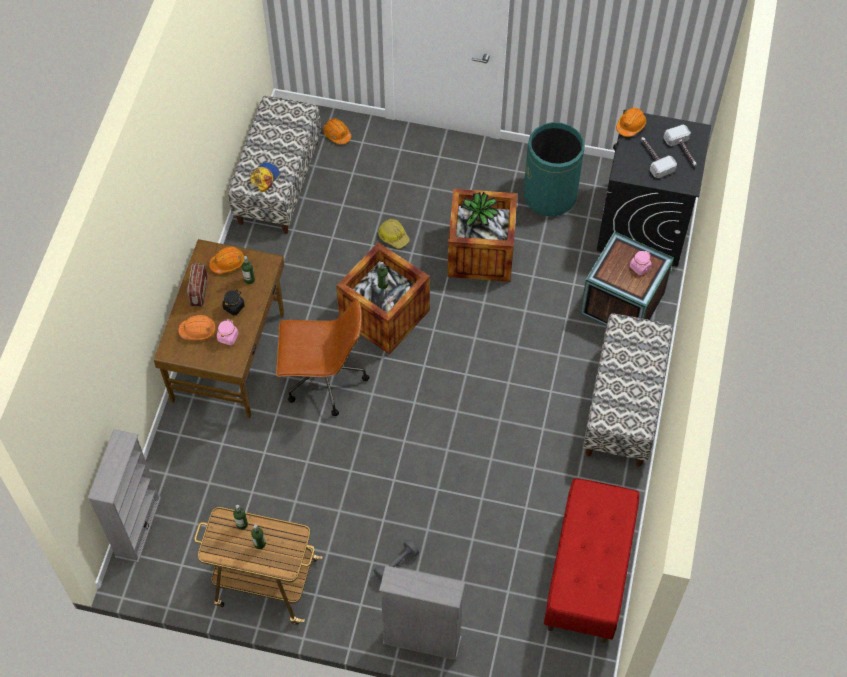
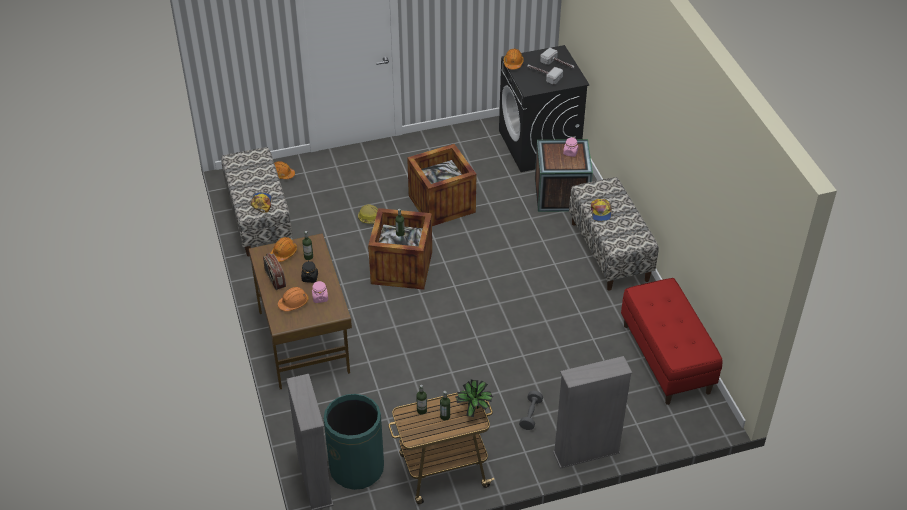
camera: 30 degrees left, 15 degrees down
(323, 380) = (387, 325): brown office chair -> none
(479, 222) = (440, 171): potted plant -> potted plant (474, 411)
(550, 195) = (463, 153): green trash can -> green trash can (357, 468)
(618, 364) = (600, 212): none -> cap

